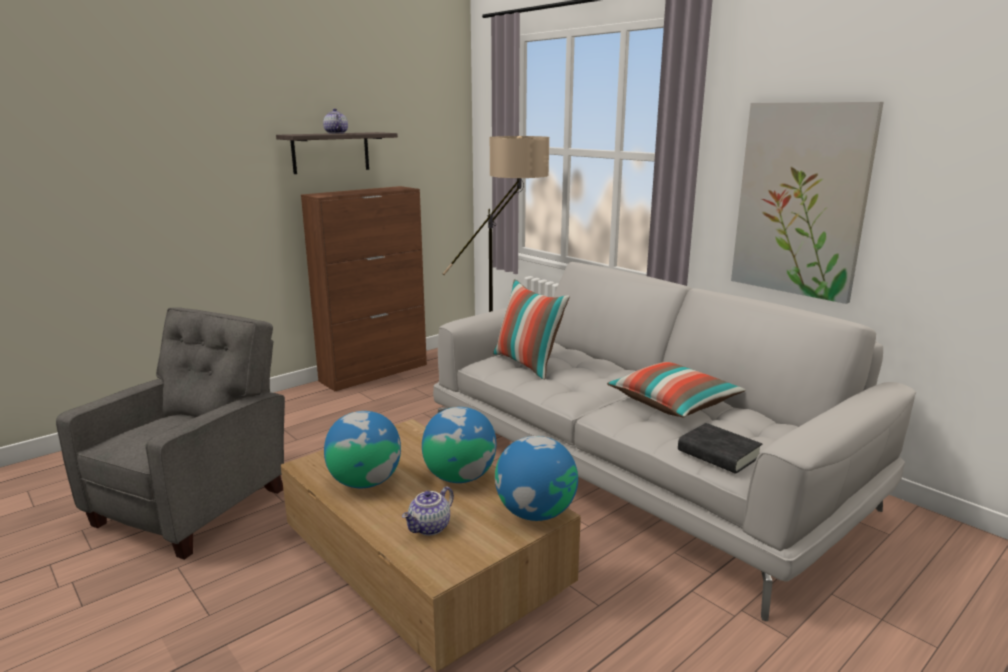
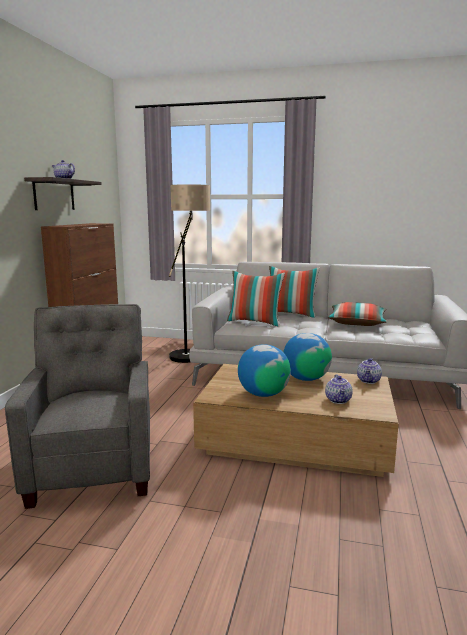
camera: 35 degrees left, 5 degrees down
(535, 512) = (369, 381): globe -> teapot
(606, 361) = (291, 314): none -> pillow
(718, 454) = (413, 335): black book -> none
(801, 200) = (369, 213): picture -> none

